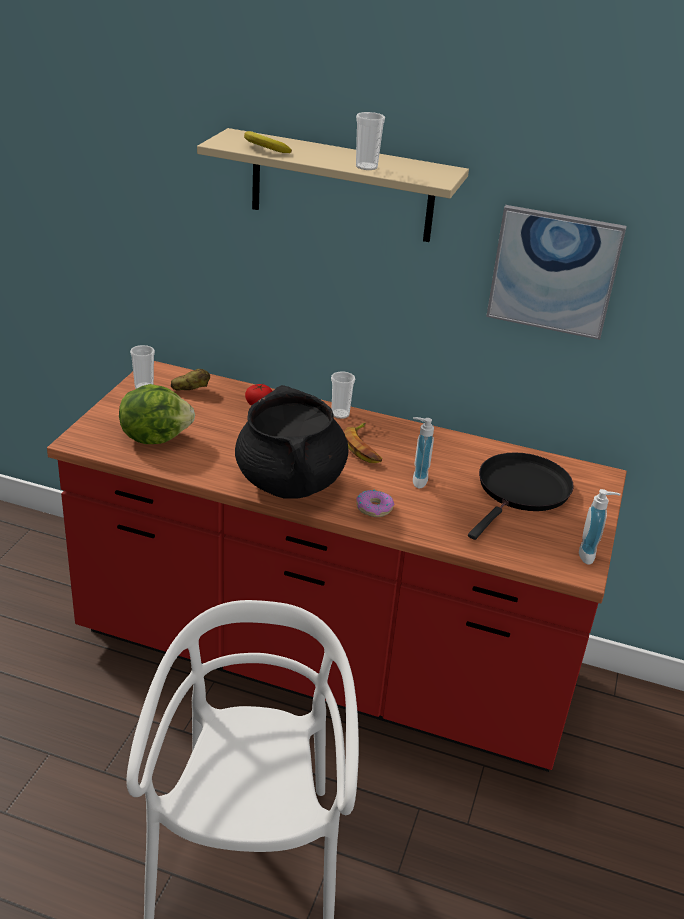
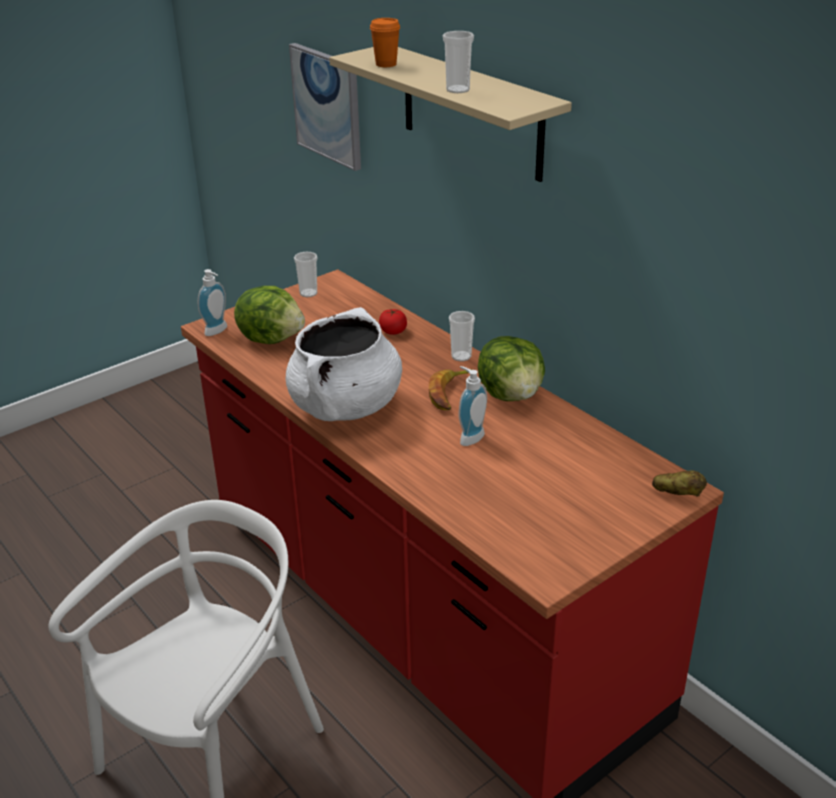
camera: 35 degrees right, 0 degrees up
(190, 390) = (346, 304): potato -> potato (678, 494)
(264, 148) = (386, 64): banana -> orange cup
(290, 482) = (346, 407): black cooking pot -> white cooking pot
(374, 508) = (398, 451): donut -> none
(412, 436) = (511, 394): none -> lettuce
(521, 491) = (569, 479): black frying pan -> none
(554, 271) = (651, 233): picture -> picture (328, 105)
(590, 555) = (575, 565): soap dispenser -> soap dispenser (218, 331)

